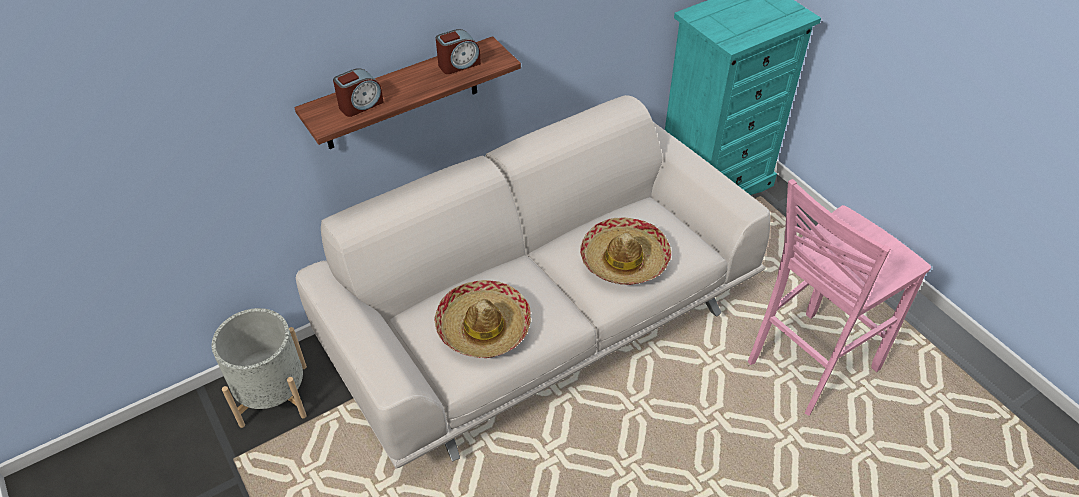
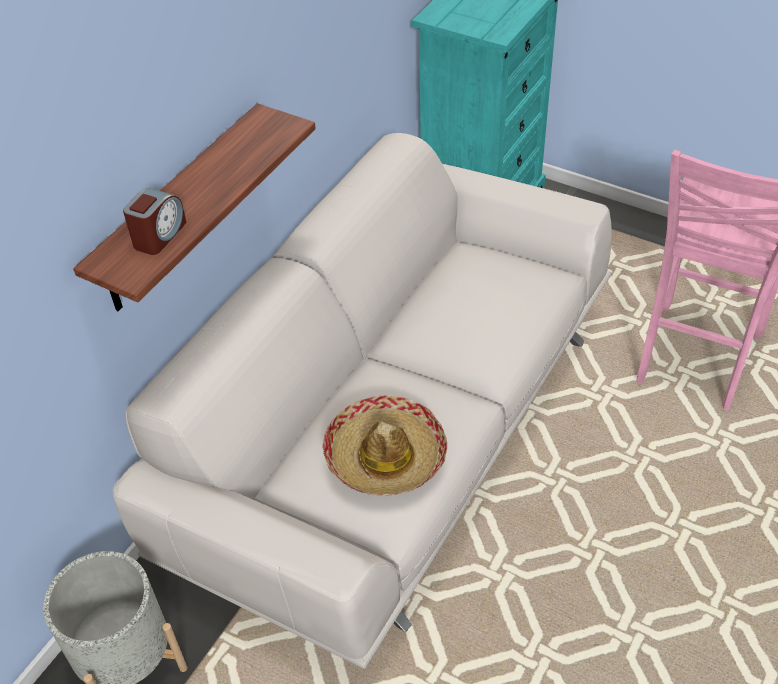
camera: 25 degrees left, 0 degrees up
(458, 64) = (243, 148): alarm clock -> none
(624, 260) = (487, 317): hat -> none

